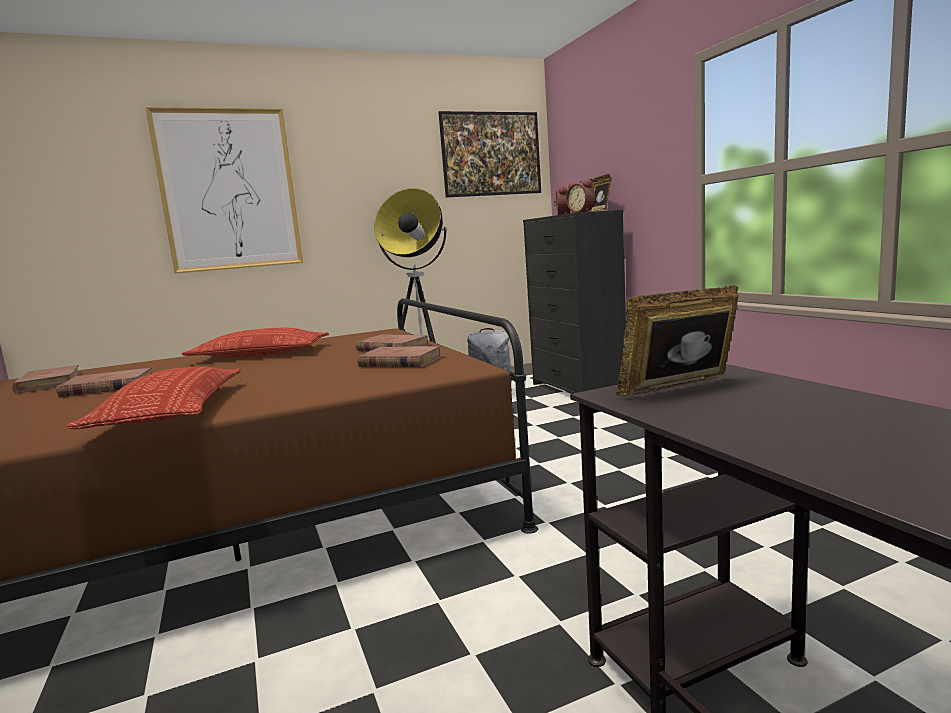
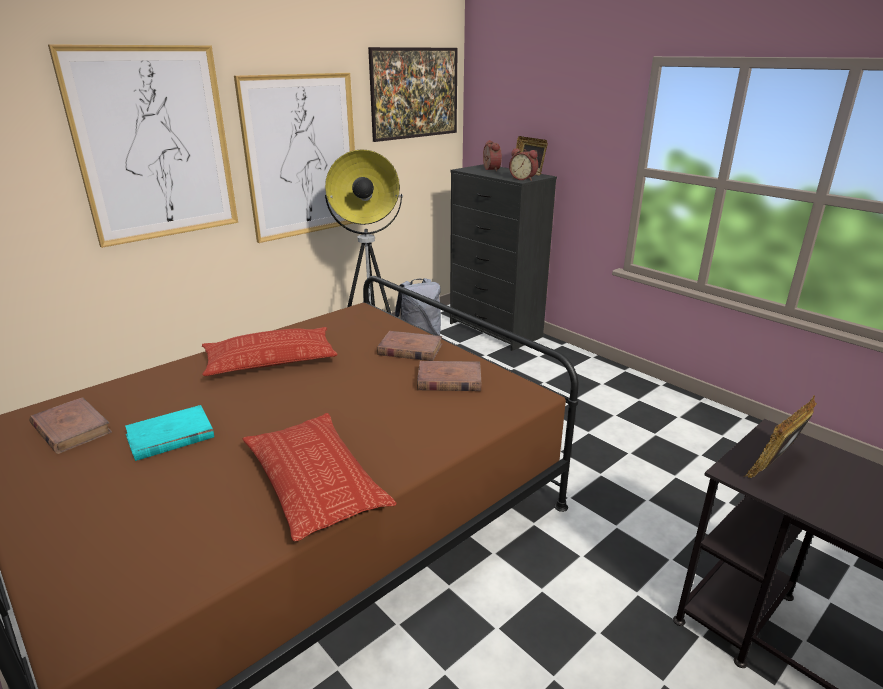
camera: 20 degrees left, 15 degrees up
(108, 387) = (170, 437): brown book -> turquoise book
(370, 207) = (302, 156): none -> picture

